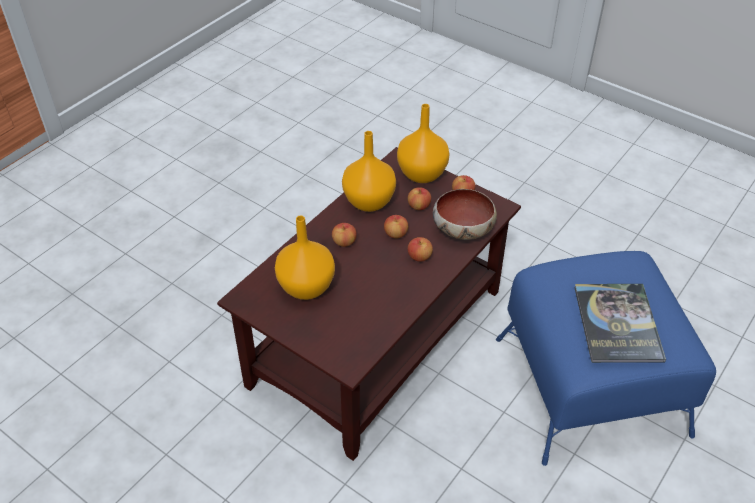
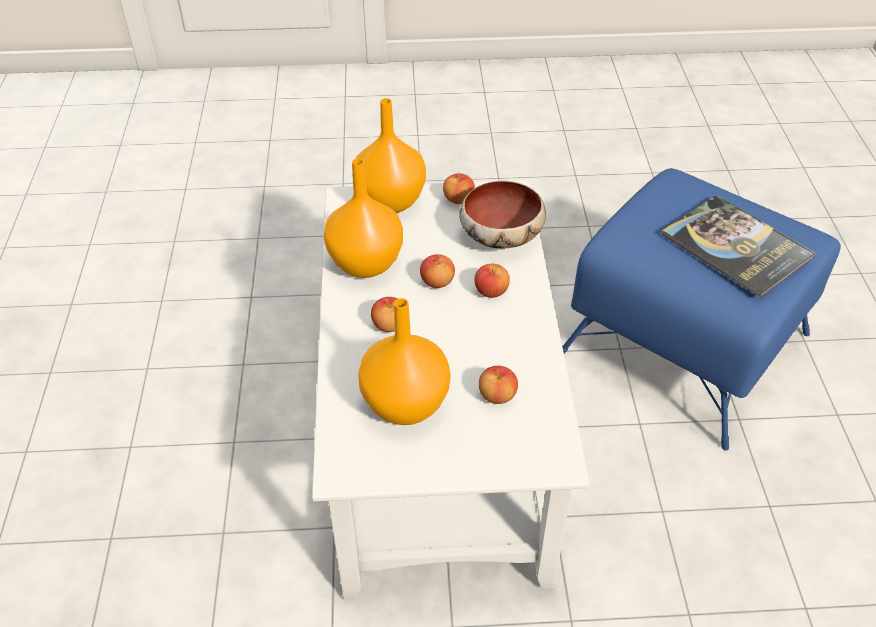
camera: 40 degrees left, 0 degrees up
(378, 335) = (436, 430): brown coffee table -> white coffee table
(419, 206) = (427, 237): apple -> apple (497, 395)

